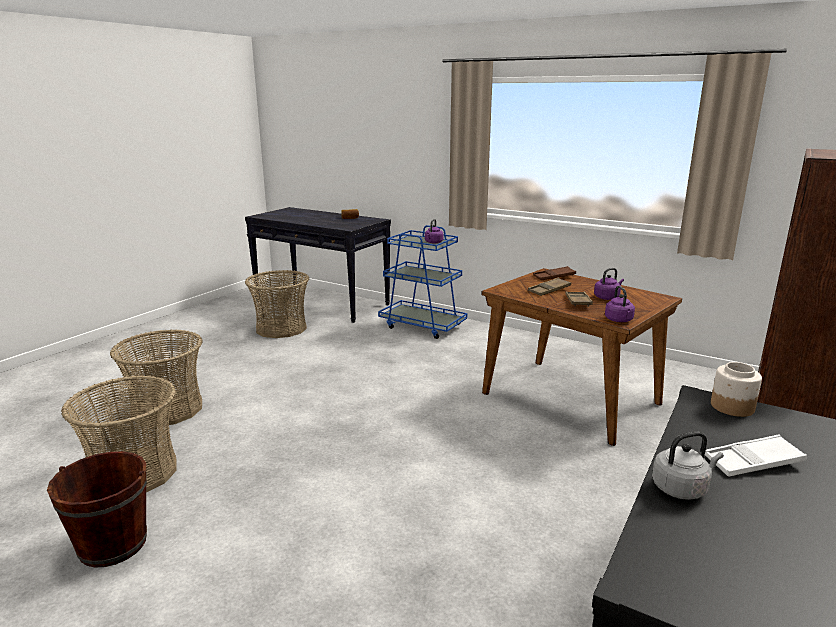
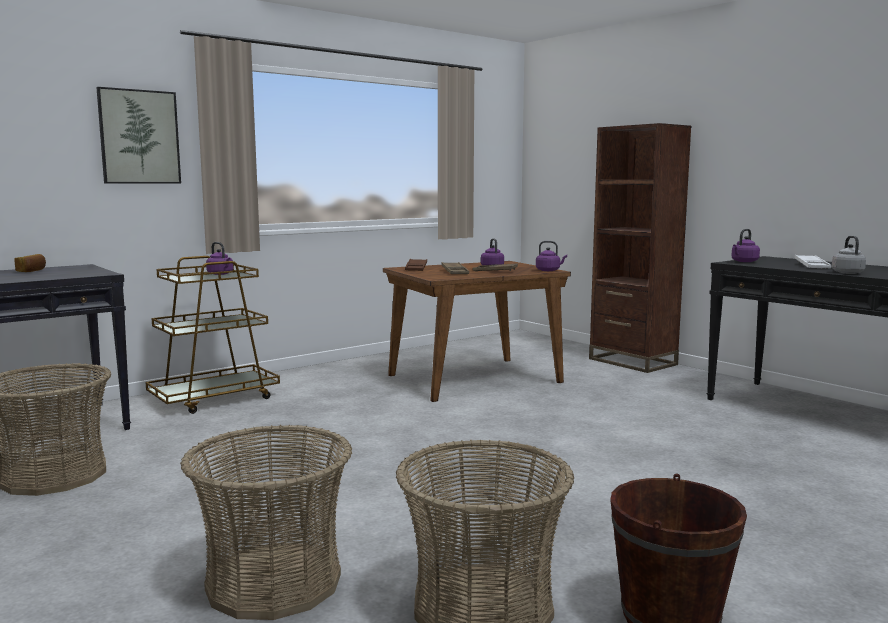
camera: 70 degrees left, 10 degrees down
(422, 326) = (215, 399): blue cart -> brown cart
(423, 138) = (139, 137): none -> picture
(731, 407) = (744, 261): jar -> purple kettle

